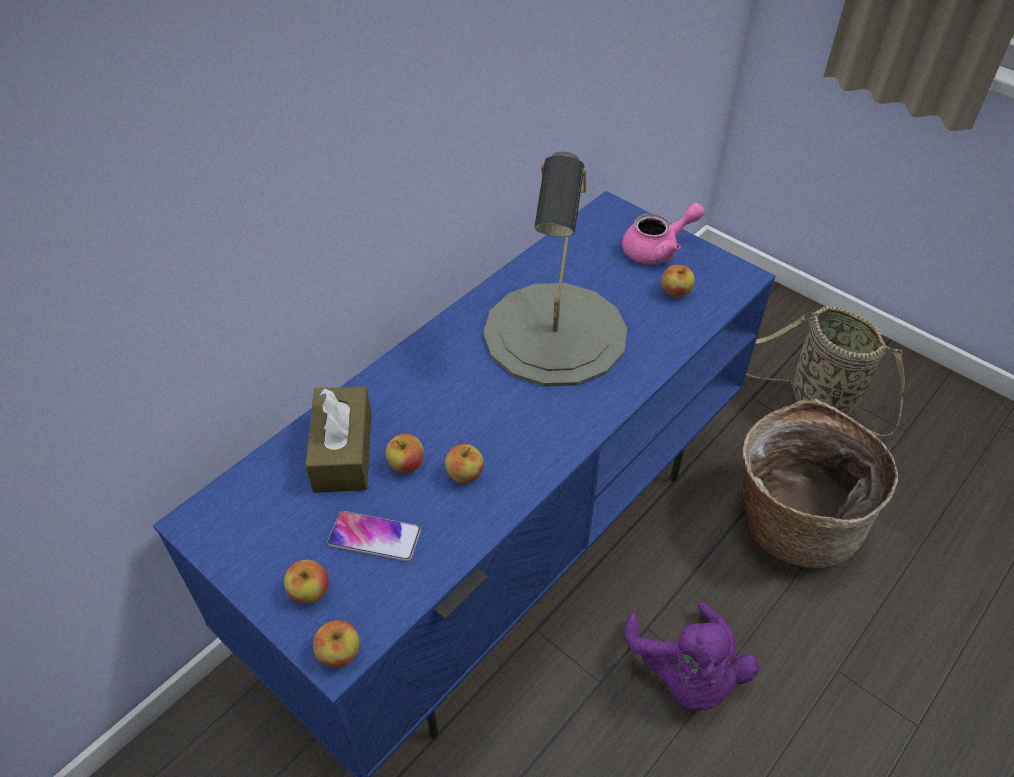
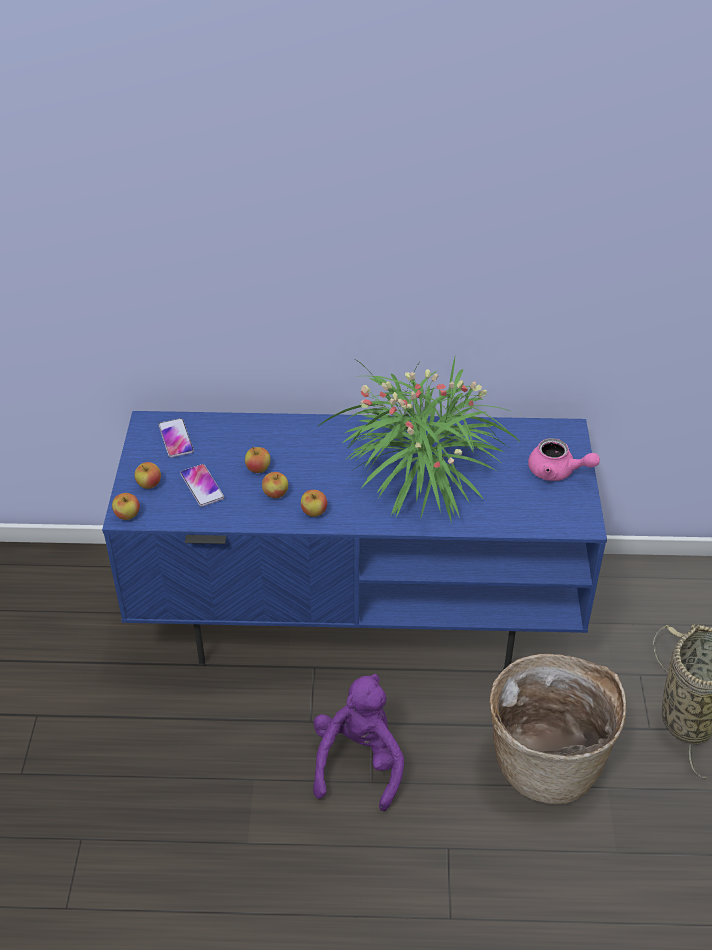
camera: 50 degrees right, 5 degrees down
(261, 511) = (176, 438): none -> phone
(343, 451) = (241, 442): brown tissue box -> none
(555, 334) = (421, 469): grey table lamp -> potted plant
(675, 292) = (526, 501): apple -> apple (314, 512)
(685, 674) = (359, 762): purple plush toy -> purple plush toy turned 150 degrees clockwise

